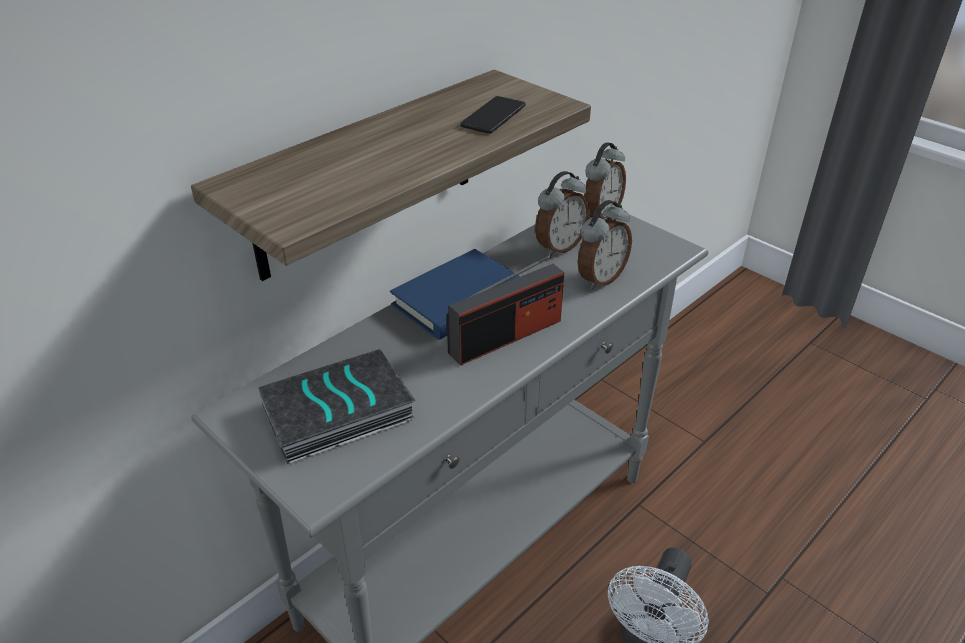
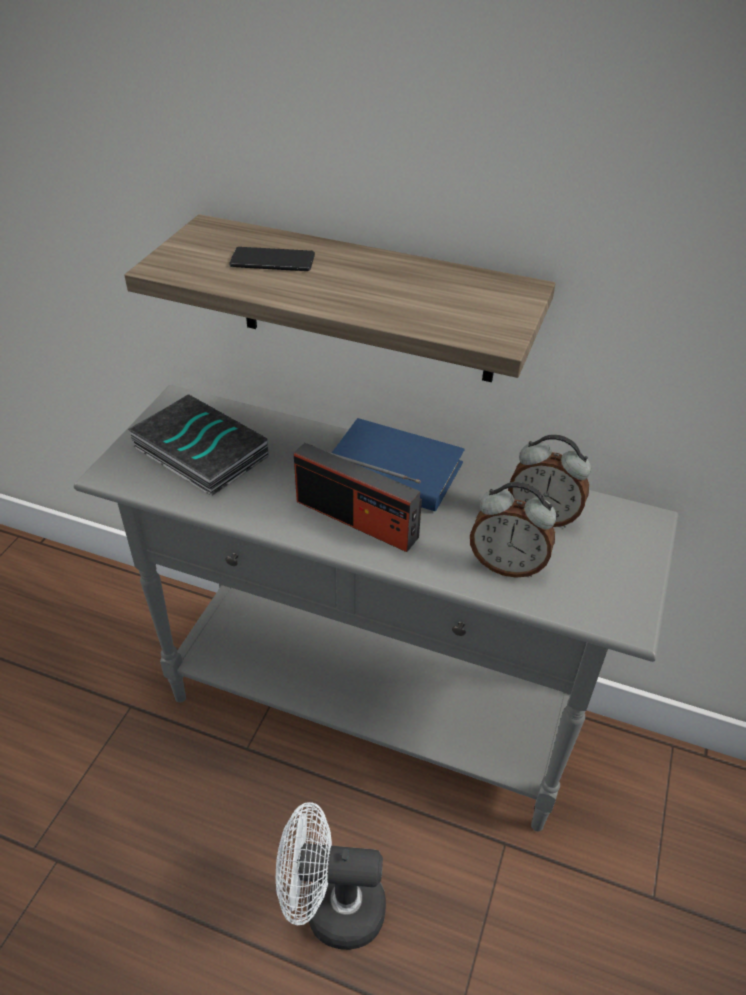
camera: 65 degrees right, 5 degrees up
(493, 116) = (431, 307): phone -> phone (272, 261)
(600, 215) = (639, 534): alarm clock -> none

